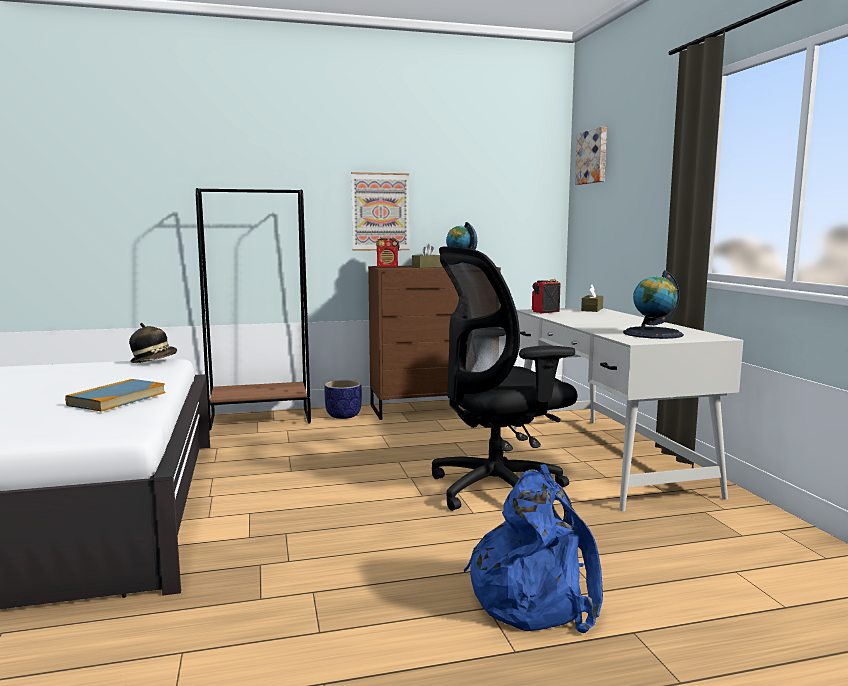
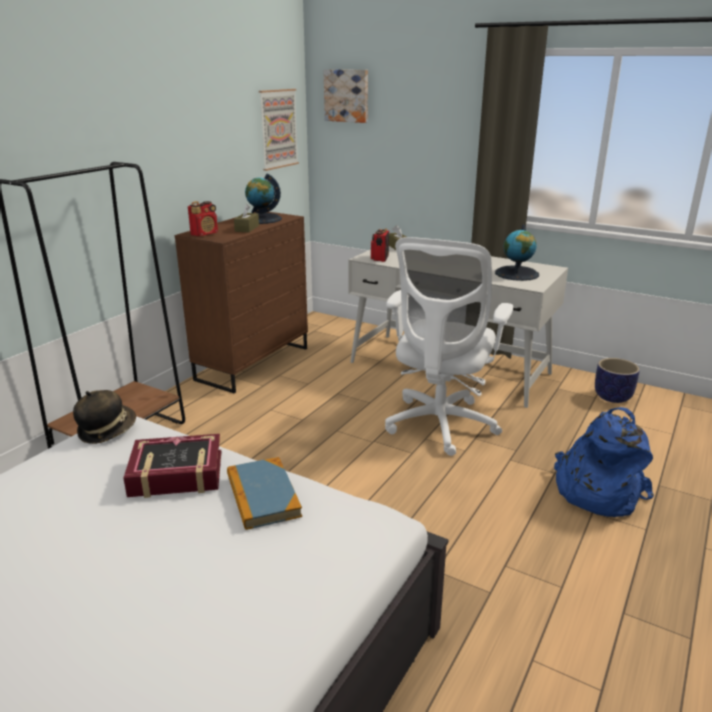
camera: 45 degrees left, 15 degrees up
(119, 381) = (176, 474): none -> book
(343, 415) = (193, 402): planter -> planter (613, 397)
(380, 212) = (174, 170): picture -> picture (278, 129)
(502, 486) = (440, 420): black office chair -> white office chair

